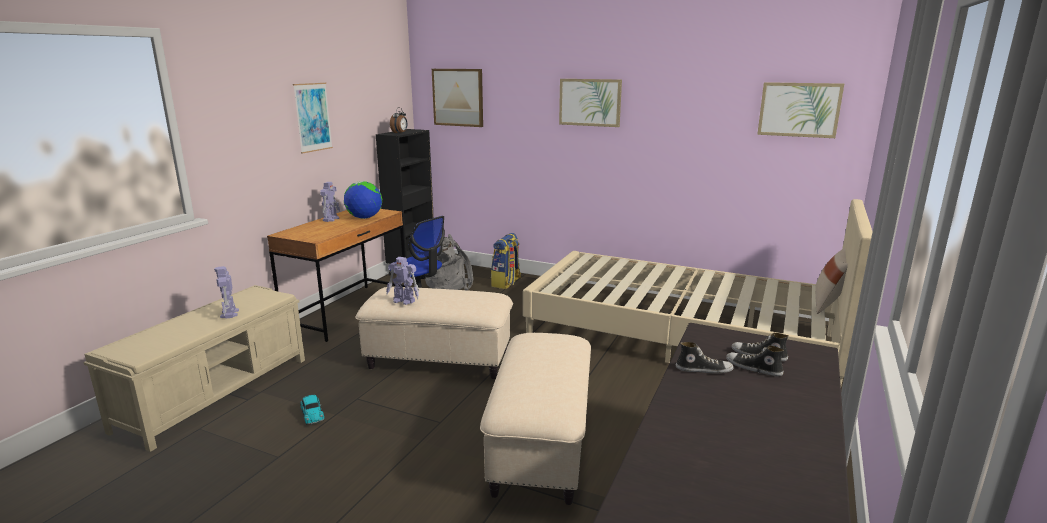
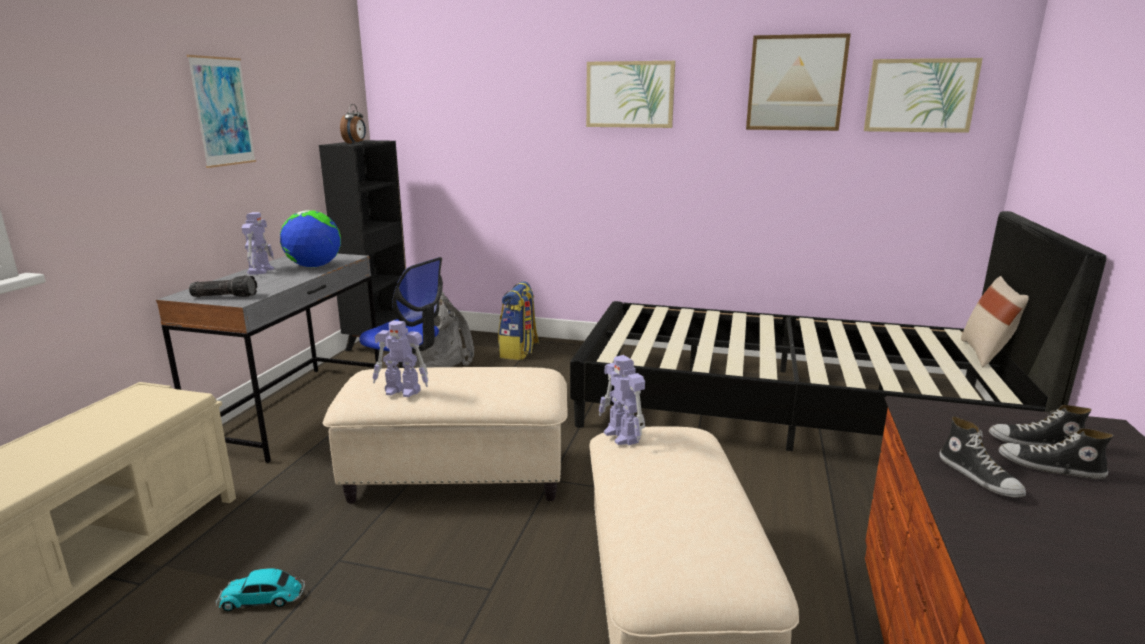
camera: 10 degrees left, 0 degrees up
(229, 314) = (96, 437): toy robot -> toy robot (622, 436)
(307, 235) = (225, 296): none -> flashlight
(312, 413) = (263, 598): toy car -> toy car turned 120 degrees clockwise
(348, 311) = (296, 410): brown desk -> grey desk
(458, 97) = (436, 93): picture -> picture (796, 83)
(681, 336) = (785, 409): beige bed -> black bed
(703, 369) = (979, 477): shoe -> shoe turned 75 degrees clockwise

